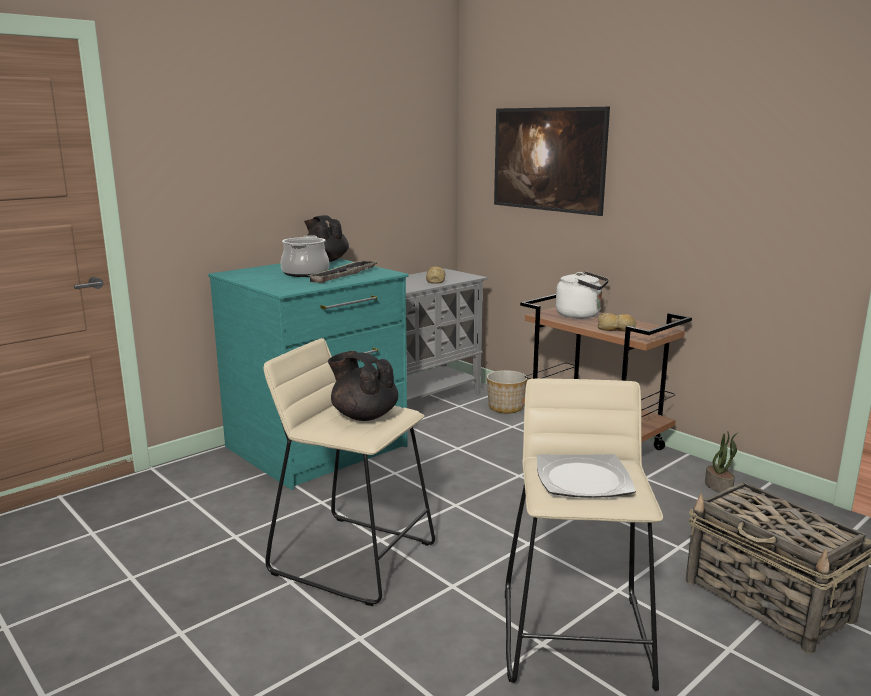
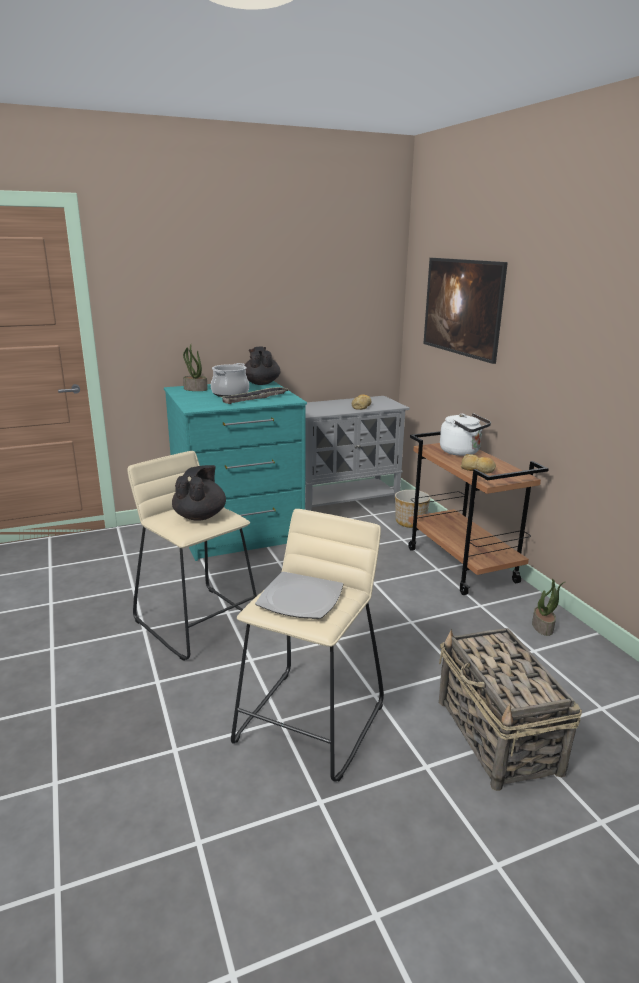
camera: 20 degrees right, 5 degrees up
(253, 272) = (195, 389): none -> potted plant
(364, 416) = (200, 516): black teapot -> black teapot turned 45 degrees clockwise

